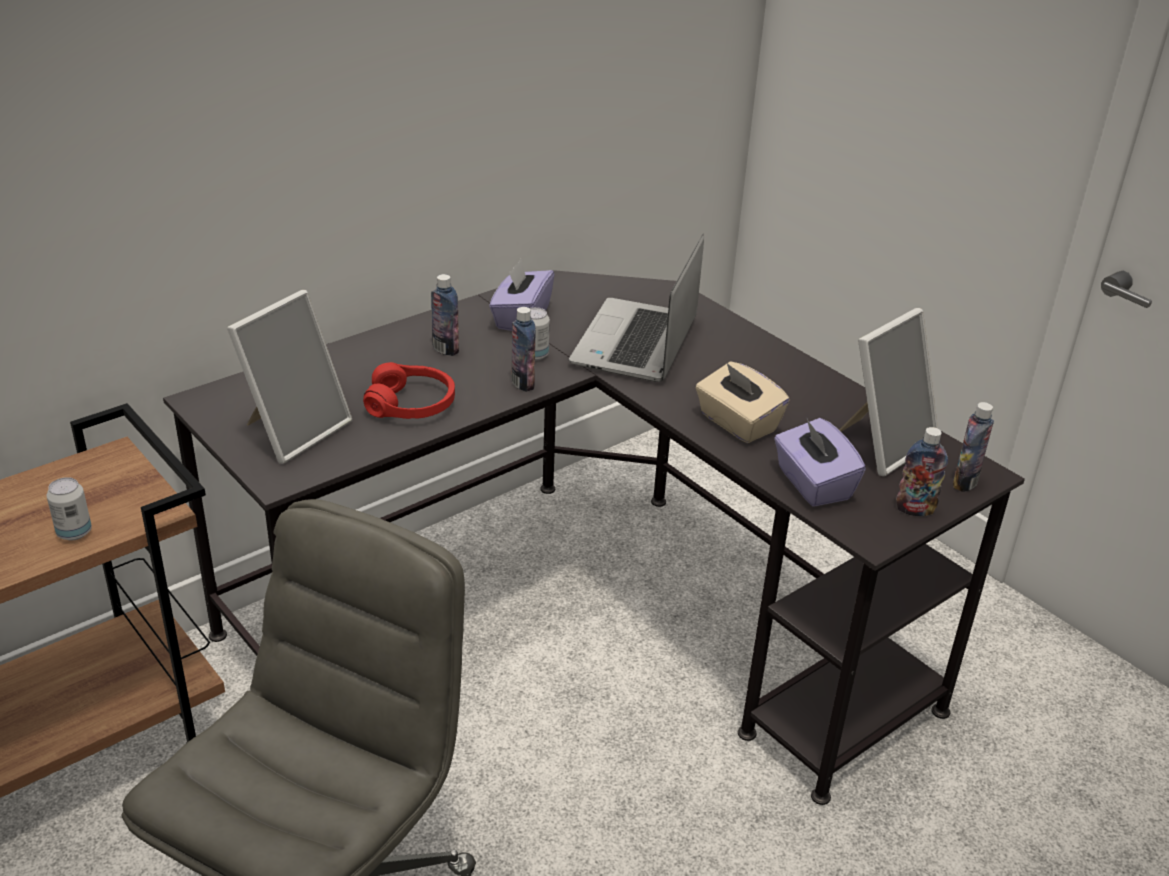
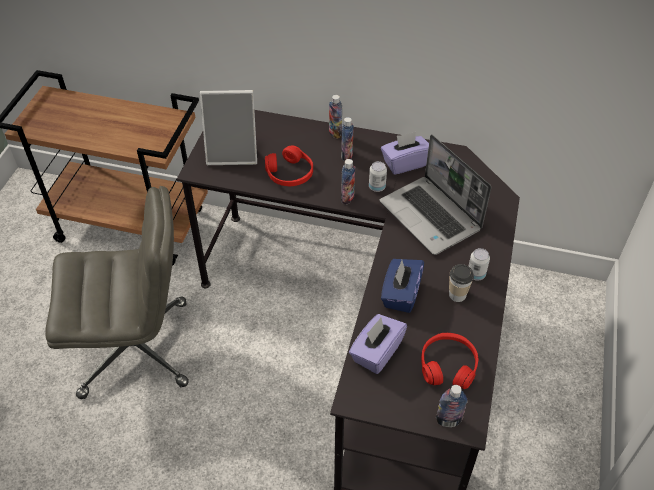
camera: 55 degrees right, 15 degrees up
(74, 533) = (124, 142): can -> can (476, 274)
(636, 344) = (431, 216): laptop -> laptop turned 105 degrees counterclockwise
(737, 423) = (400, 294): beige tissue box -> blue tissue box
(781, 387) = (457, 294): none -> cup
(883, 444) = (448, 365): picture frame -> red headphones
(915, 509) = (397, 408): bottle -> bottle (335, 133)

